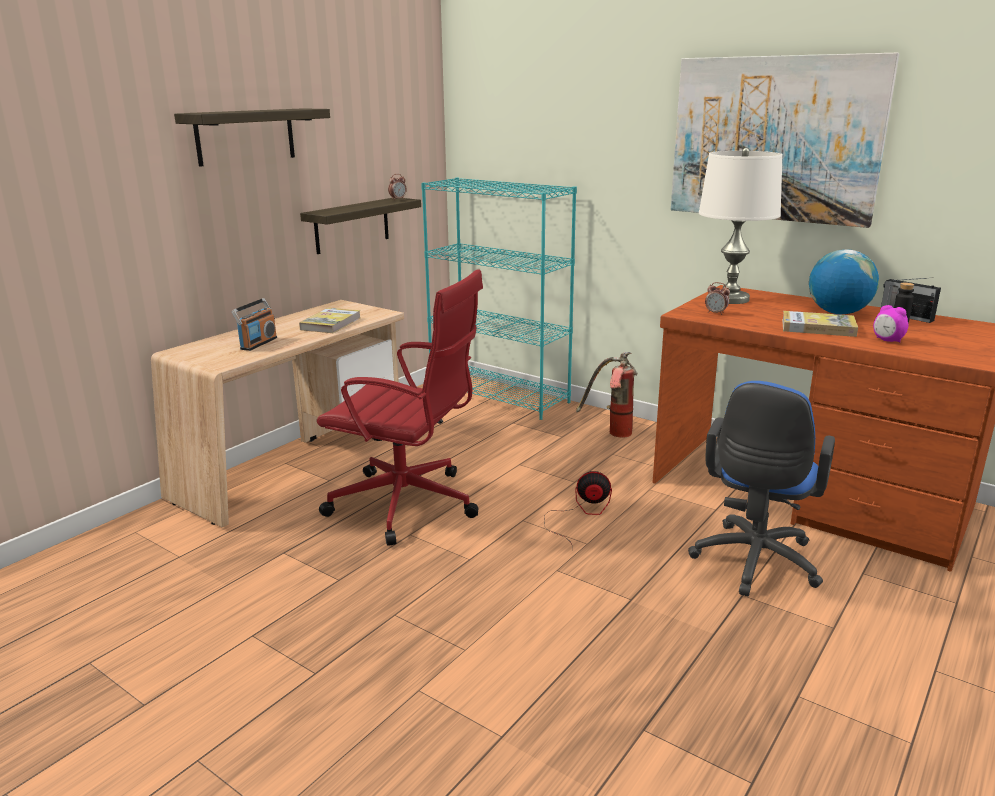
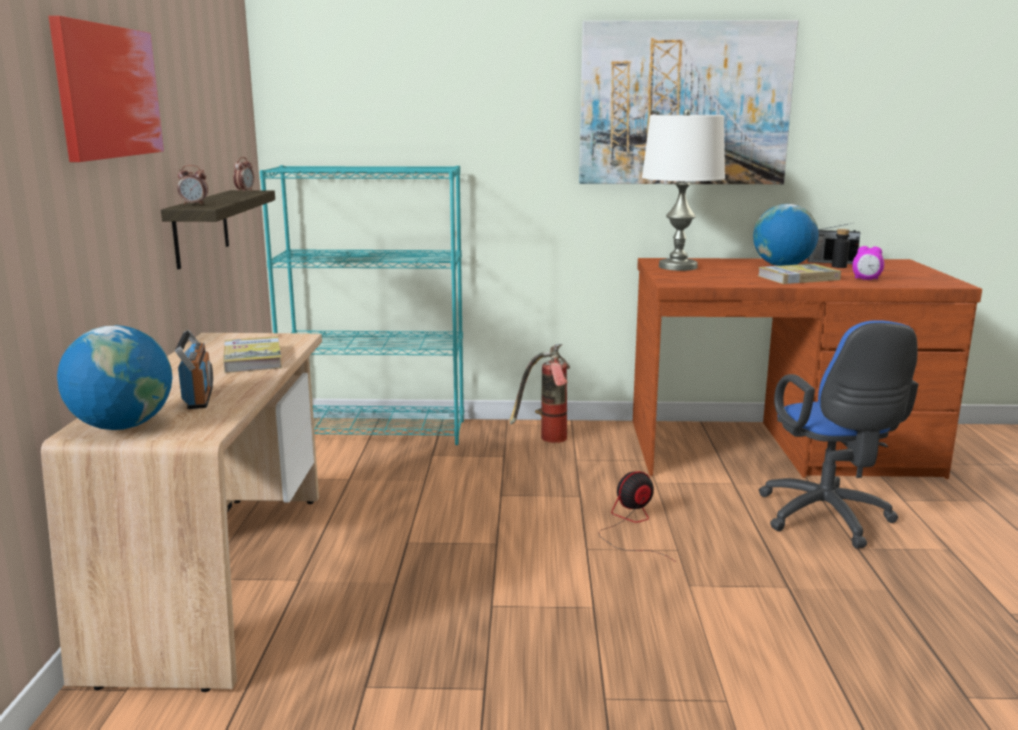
camera: 35 degrees left, 5 degrees down
(196, 352) = (123, 426): none -> globe
(245, 136) = (108, 92): shelf -> picture
(408, 505) = (442, 575): red office chair -> none
(716, 313) = (697, 278): alarm clock -> alarm clock (194, 204)

